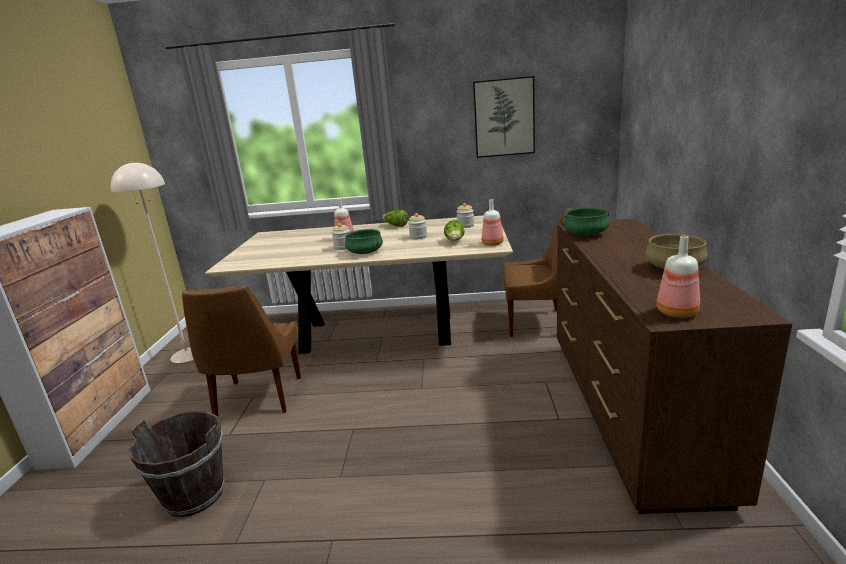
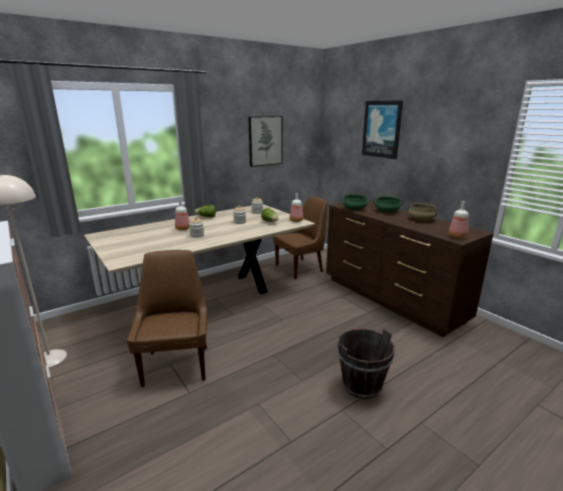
camera: 40 degrees left, 0 degrees up
(194, 495) = (222, 435): brown bucket -> brown bucket (362, 385)
(258, 399) = (177, 364): brown chair -> brown chair turned 150 degrees counterclockwise
(365, 252) = (222, 236): green cooking pot -> green cooking pot (387, 211)
(680, 84) = (382, 129): none -> picture

